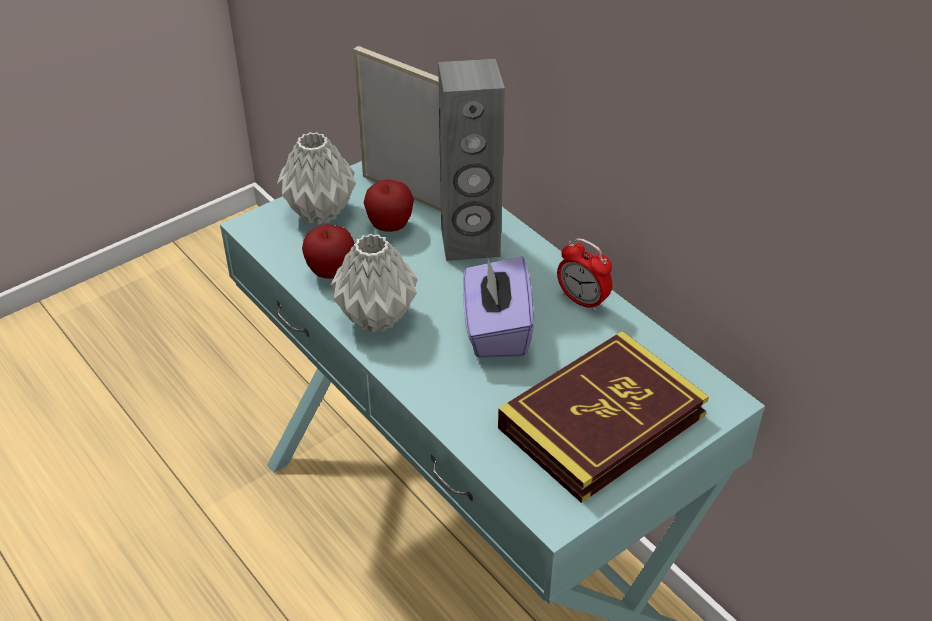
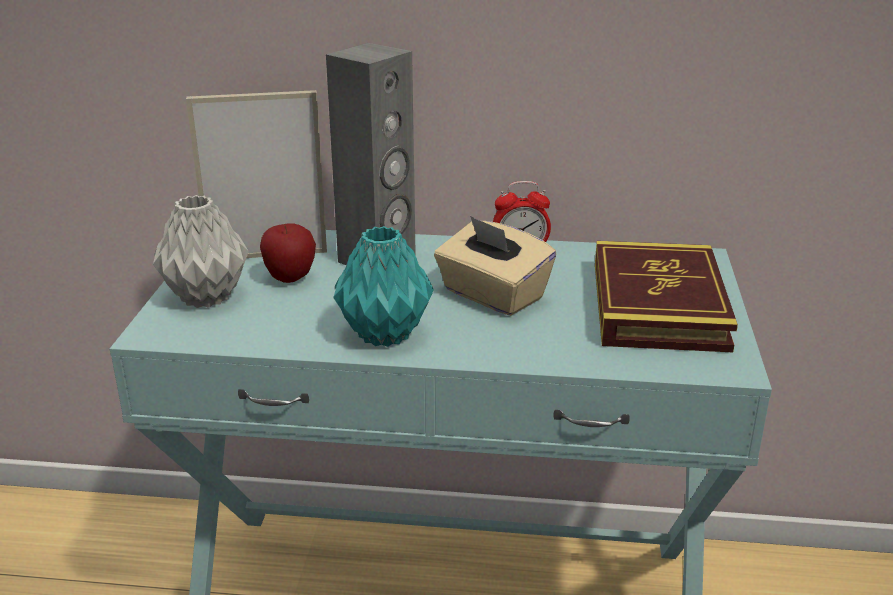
camera: 45 degrees left, 15 degrees down
(331, 272) = (289, 327): apple -> none
(377, 317) = (384, 333): grey vase -> turquoise vase
(496, 330) = (492, 295): purple tissue box -> beige tissue box

